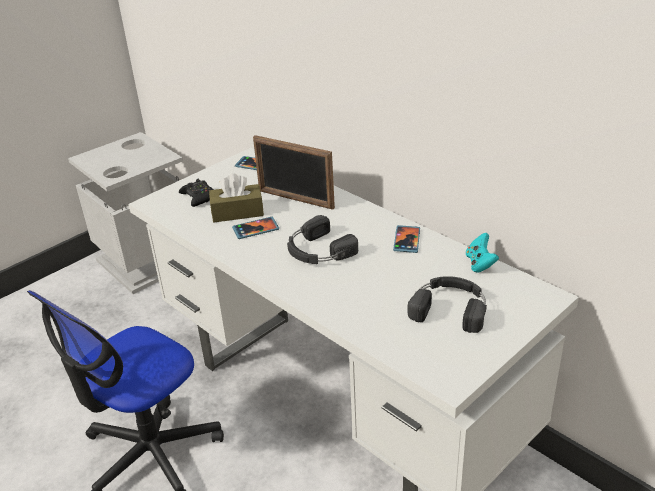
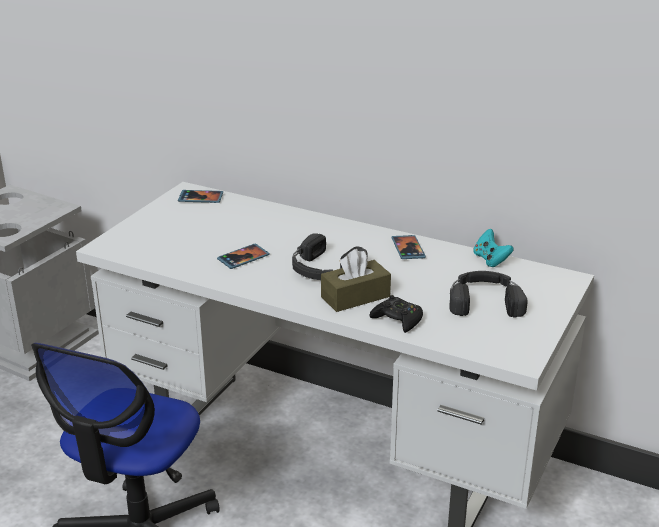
camera: 20 degrees left, 5 degrees down
(198, 197) = (156, 235): black game controller -> black game controller (397, 320)
(237, 212) = (211, 244): brown tissue box -> brown tissue box (355, 297)
(295, 199) = (268, 225): picture frame -> none

